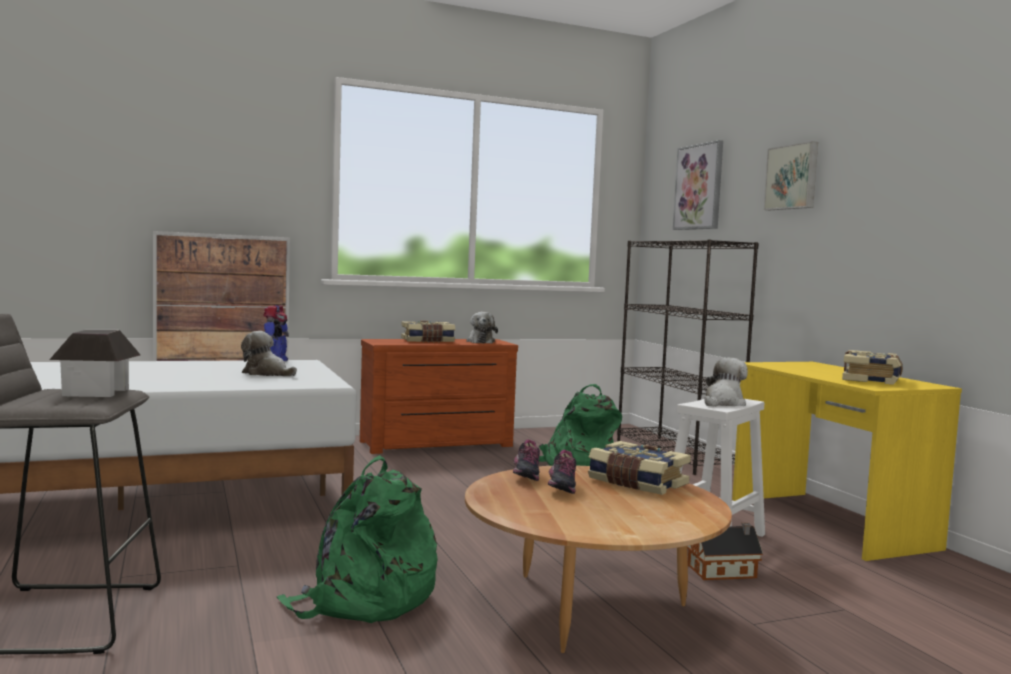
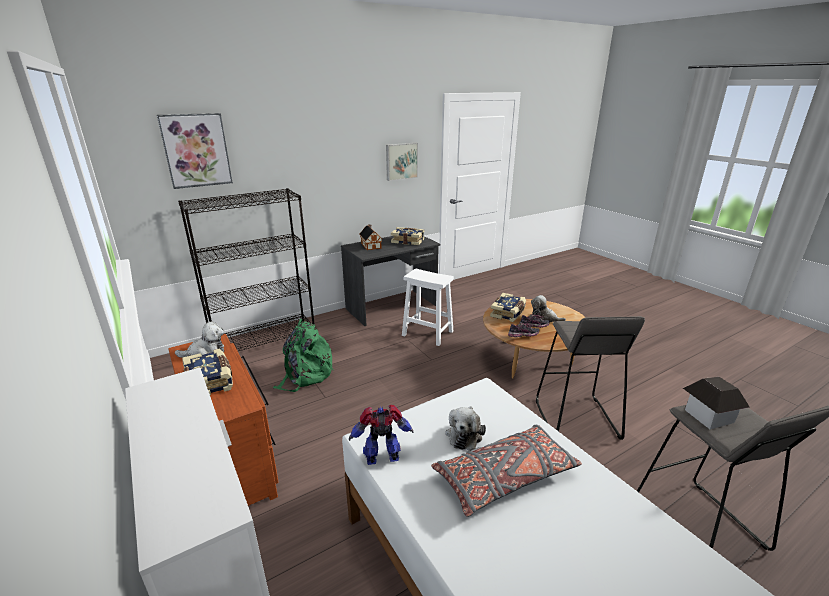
camera: 100 degrees left, 20 degrees up
(195, 374) = (505, 477): none -> grey pillow
(364, 600) = (575, 419): green backpack -> grey stool
(723, 403) = (428, 276): plush toy -> plush toy (544, 318)
(724, 571) = (469, 332): toy house -> toy house (371, 245)
(792, 177) = (302, 144): picture -> picture (401, 161)
(828, 523) = (392, 307): yellow desk -> grey desk

